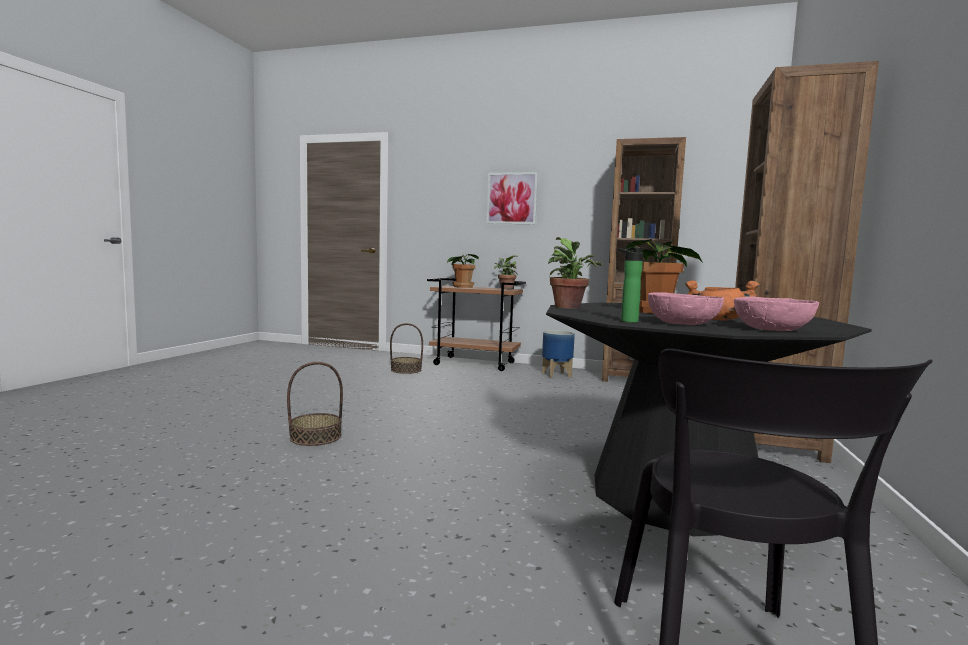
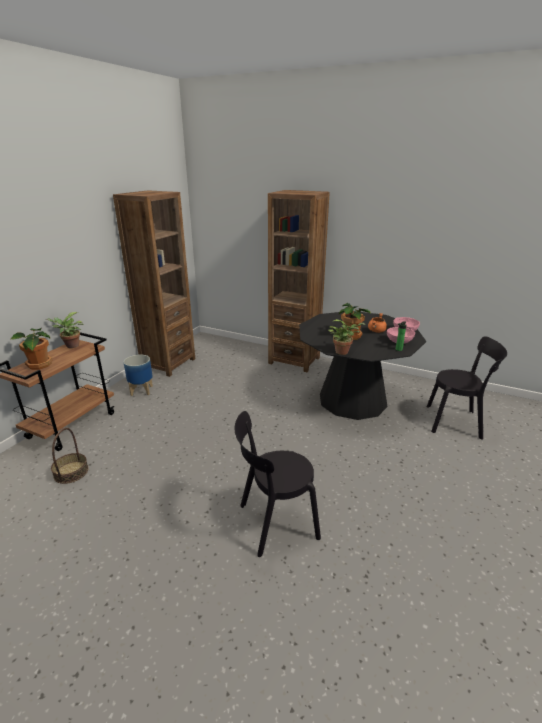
camera: 80 degrees left, 20 degrees up
(316, 437) = (274, 522): basket -> black chair
(512, 198) = (37, 254): picture -> none

